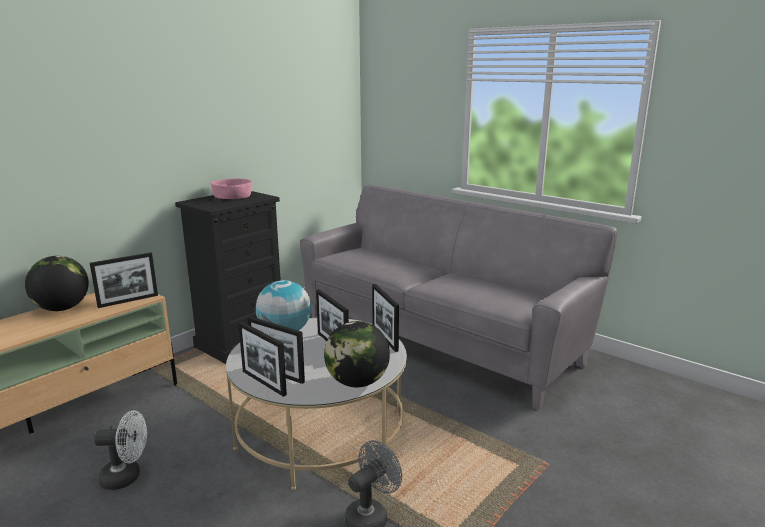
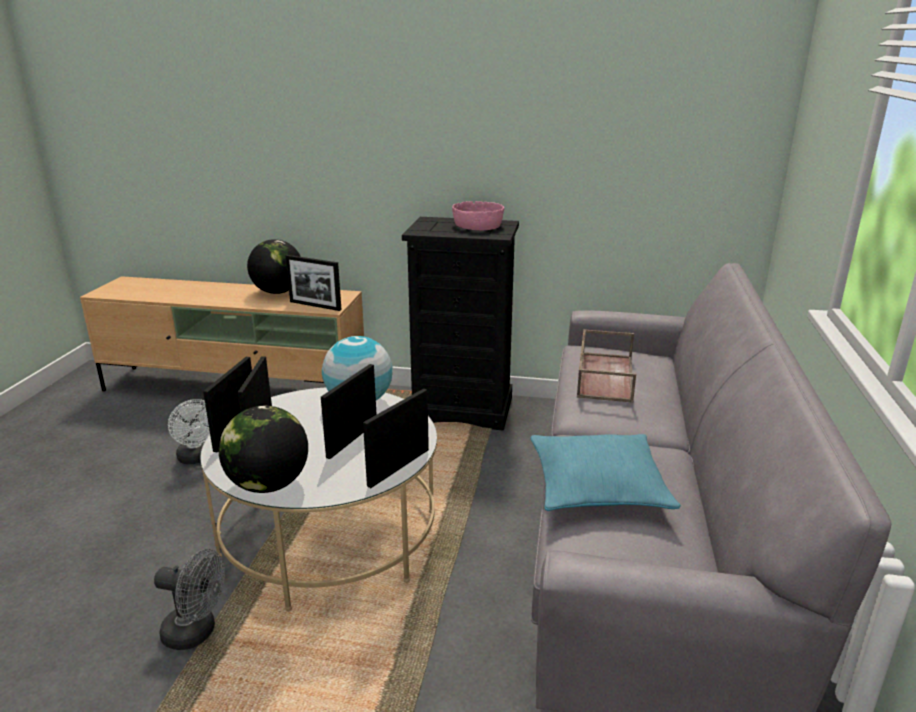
camera: 60 degrees right, 5 degrees up
(372, 260) = (604, 376): none -> brown tray
(473, 291) = (597, 486): none -> turquoise pillow

